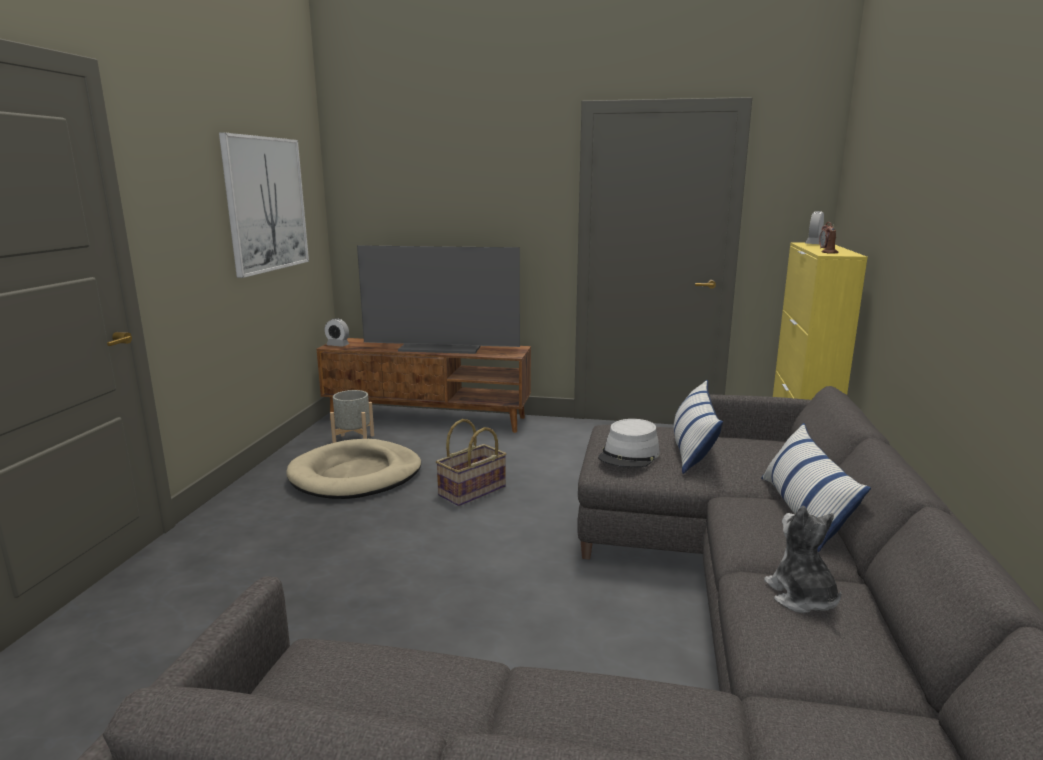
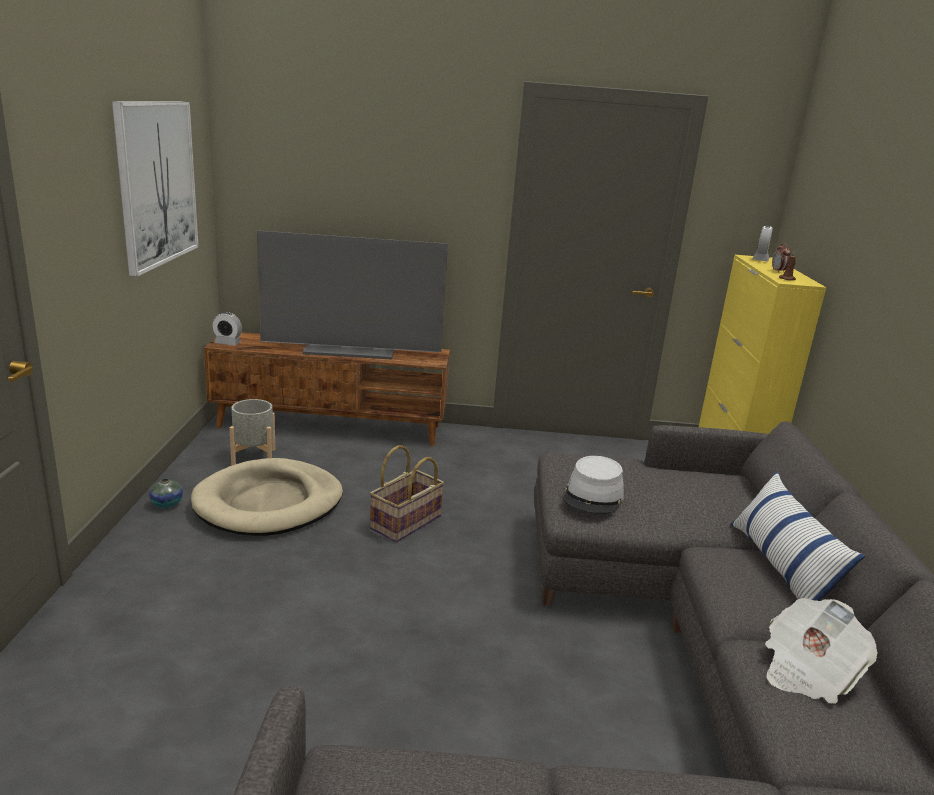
camera: 10 degrees left, 5 degrees up
(269, 475) = (167, 504): none -> vase
(692, 448) = (653, 487): pillow -> none
(801, 597) = (808, 670): plush toy -> newspaper

